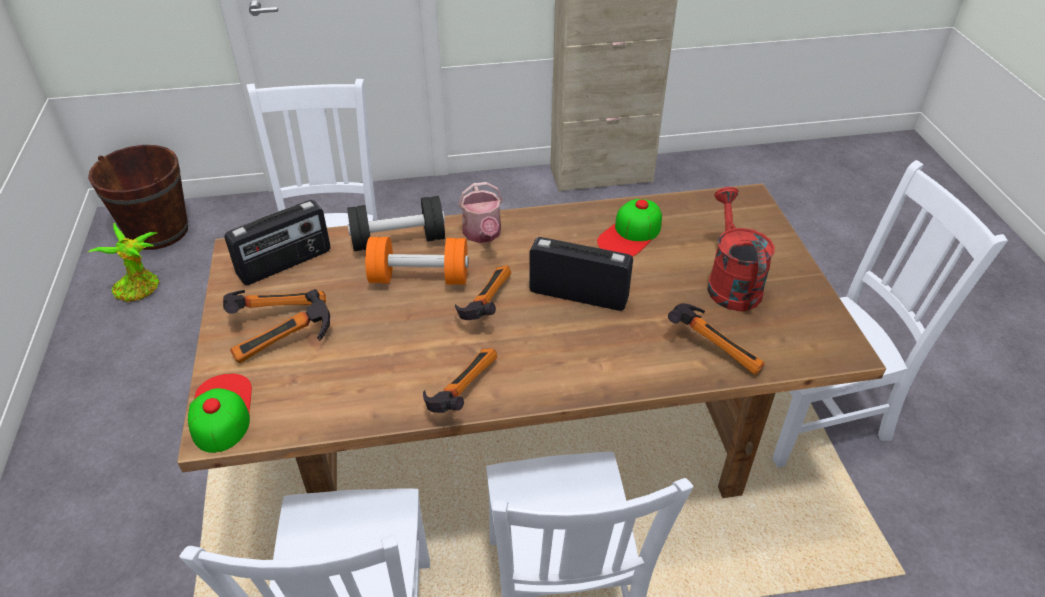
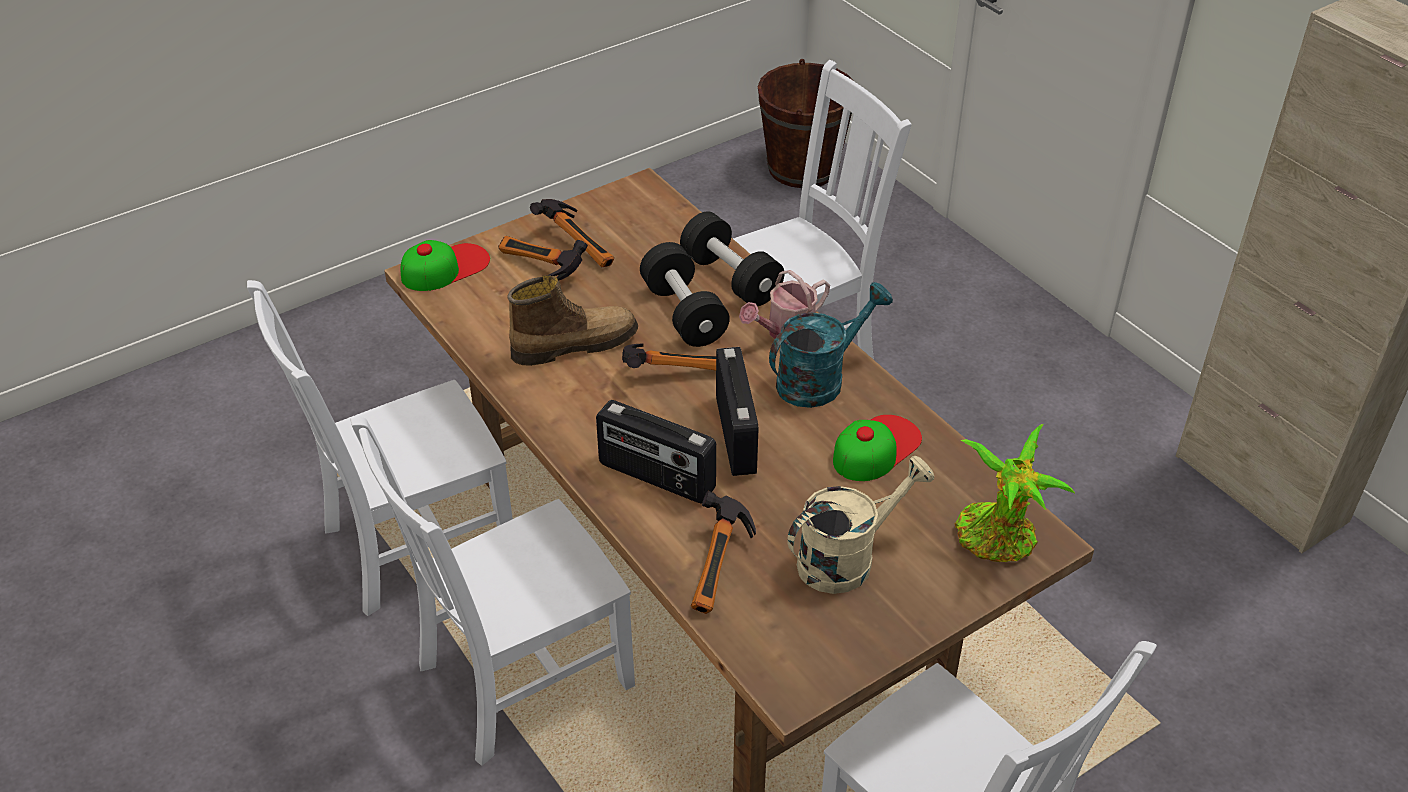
camera: 65 degrees right, 0 degrees up
(140, 289) = (715, 201): potted plant -> potted plant (998, 541)
(285, 264) = (644, 222): radio -> radio (656, 477)
(406, 353) = (574, 344): none -> boot
(419, 278) = (684, 313): orange dumbbell -> black dumbbell
(460, 390) = (547, 395): hammer -> none
(544, 235) = (819, 379): none -> turquoise watering can
(630, 234) = (876, 448): cap -> cap turned 120 degrees clockwise
(730, 283) = (847, 558): red watering can -> beige watering can

